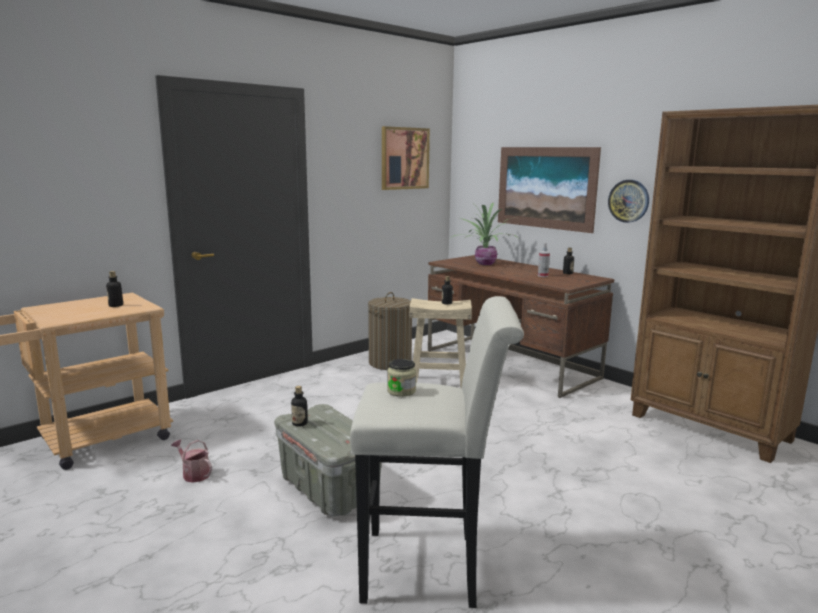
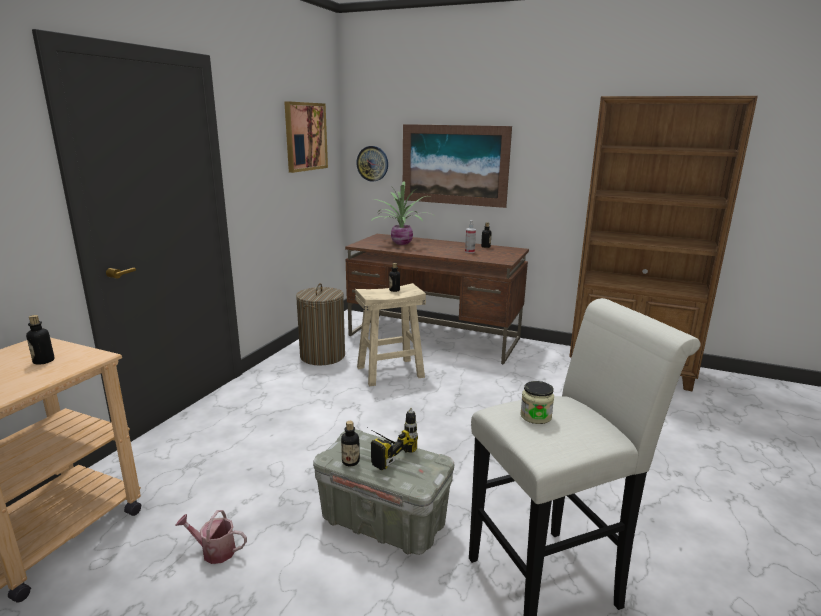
camera: 25 degrees left, 5 degrees up
(332, 422) = (383, 451): none -> power drill
(628, 201) = (541, 177): wall clock -> wall clock (372, 163)

